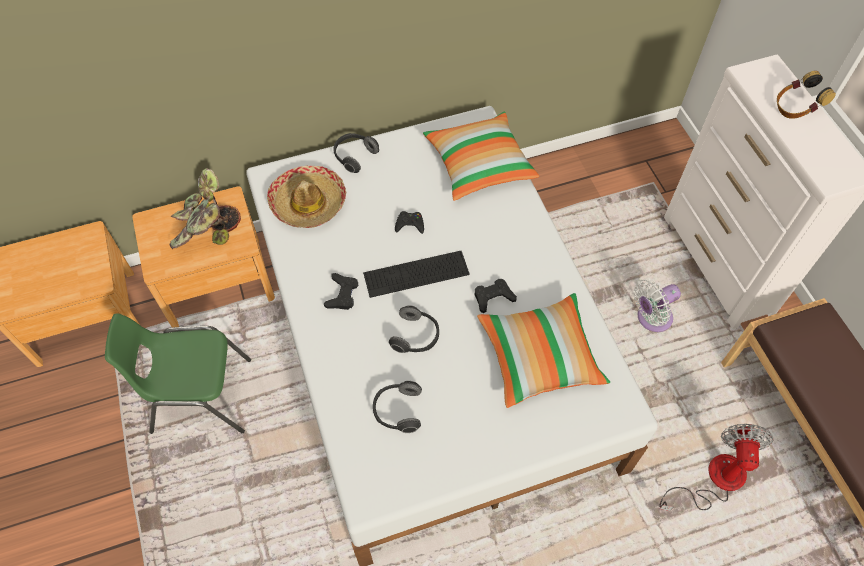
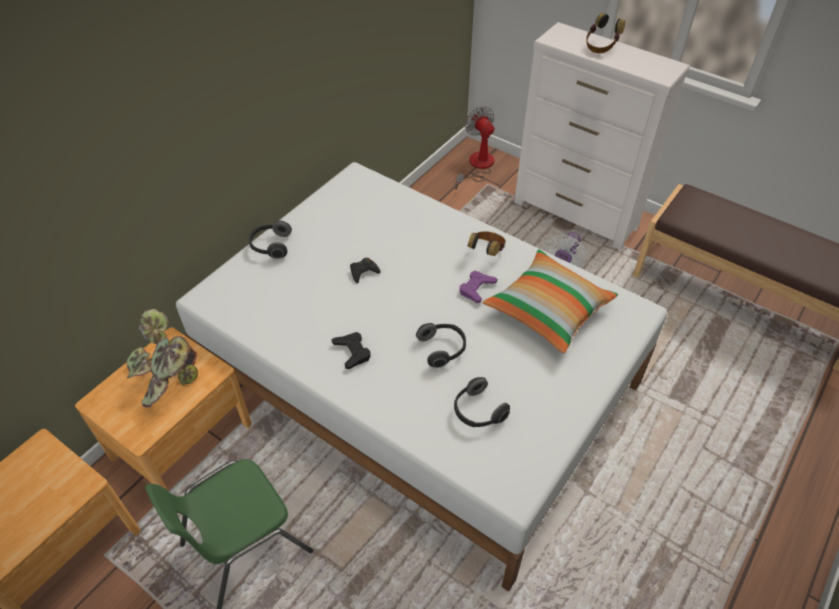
camera: 35 degrees left, 10 degrees down
(308, 203) = (260, 299): hat -> none
(416, 274) = (401, 304): keyboard -> none
(479, 165) = (381, 205): pillow -> none
(493, 297) = (476, 289): black game controller -> purple game controller
(534, 266) = (487, 252): none -> headphones
(714, 479) = (695, 353): fan -> fan (477, 166)

